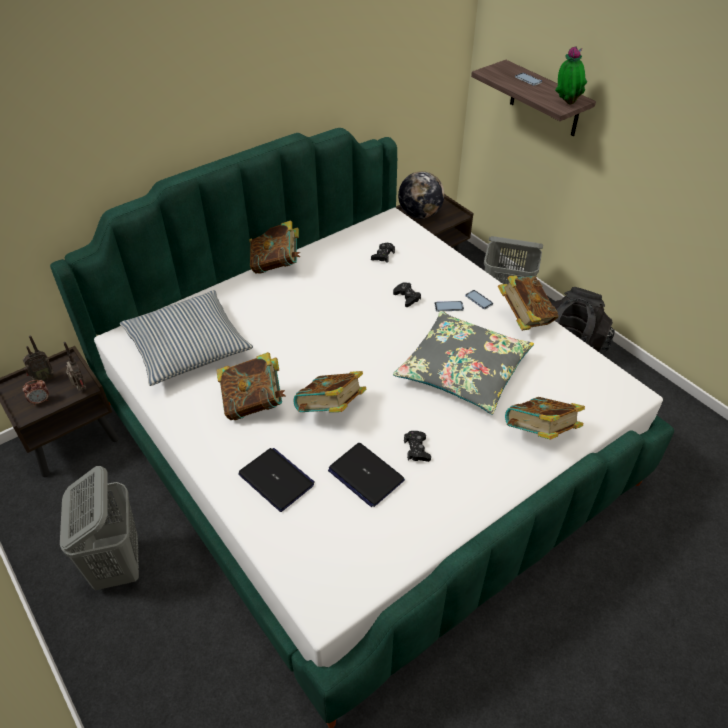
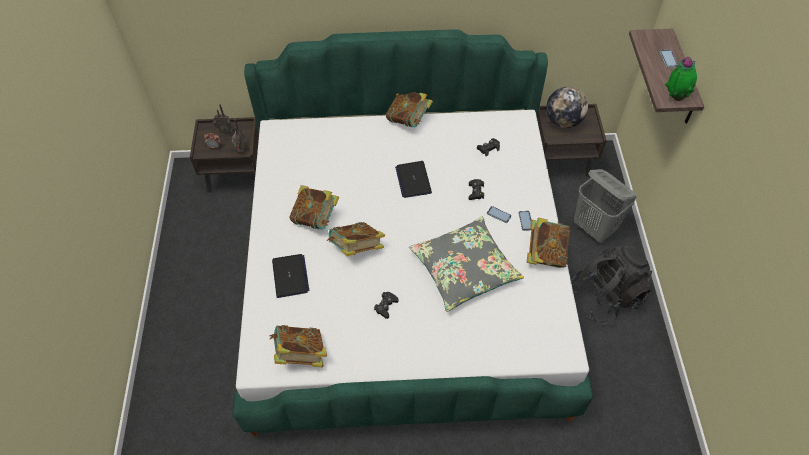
camera: 35 degrees right, 10 degrees up
(118, 564) = (211, 270): grey laundry basket -> none
(187, 347) = (307, 156): pillow -> none
(365, 475) = (342, 304): laptop -> laptop (413, 180)
(539, 434) = (473, 343): book -> book (300, 354)

